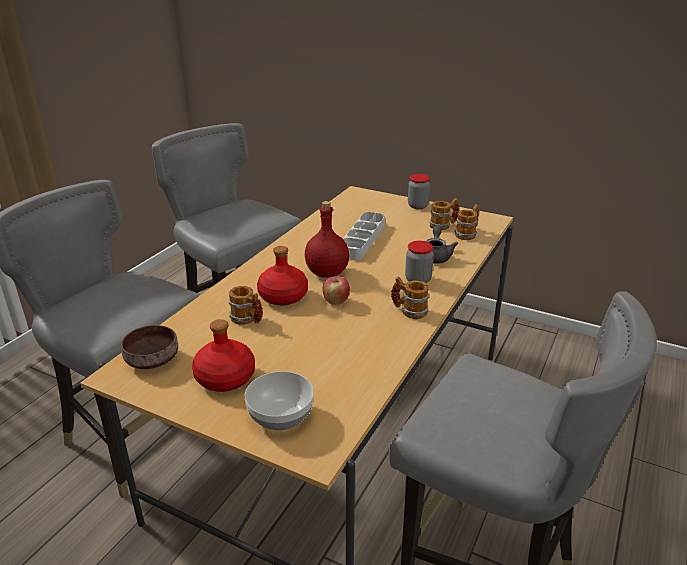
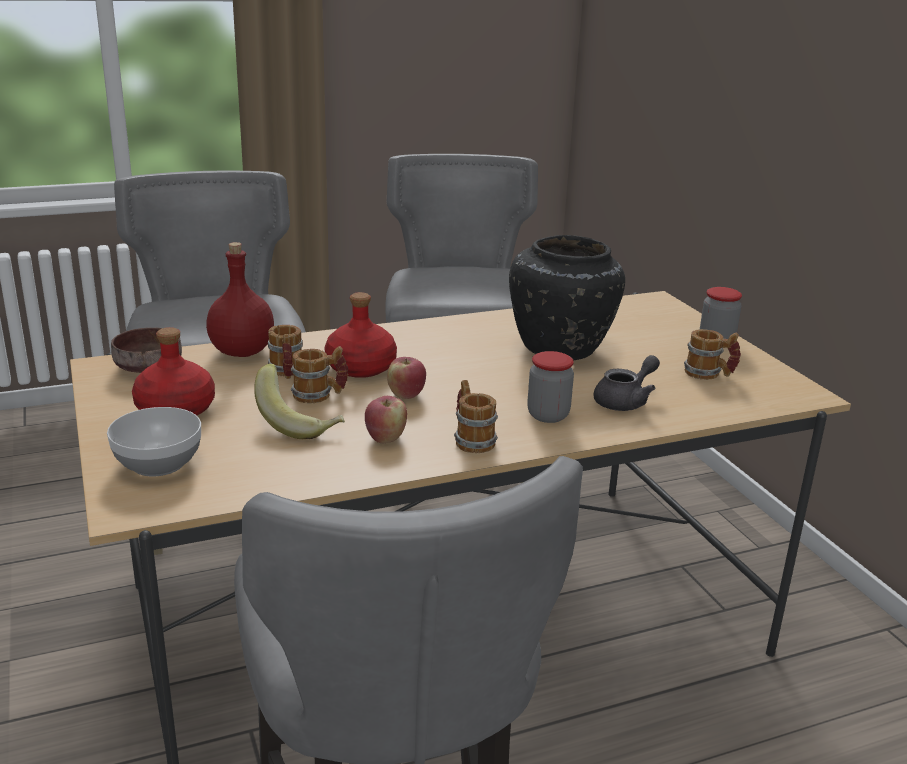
camera: 40 degrees right, 5 degrees down
(313, 347) = (300, 423): none -> banana
(327, 273) = (450, 366): red bottle -> red bottle (241, 352)
(362, 239) = (562, 349): grey tray -> black vase
(370, 332) = (385, 438): none -> apple
(467, 234) = (726, 396): mug -> mug (320, 395)

